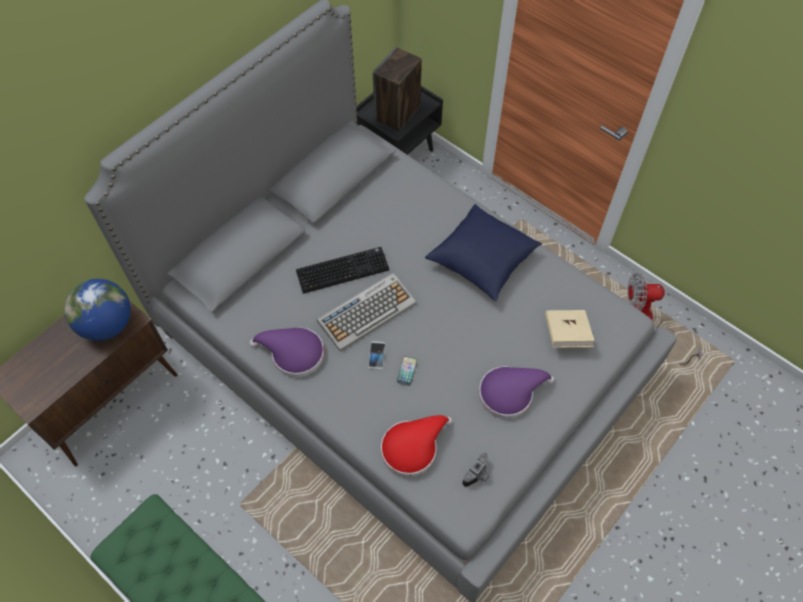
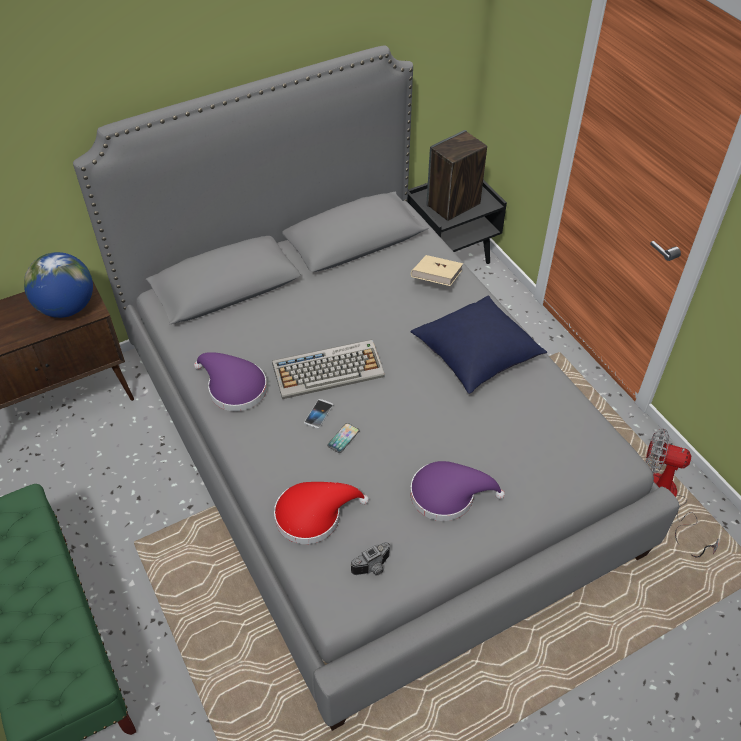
camera: 20 degrees right, 10 degrees down
(343, 269) = (323, 324): keyboard -> none
(566, 335) = (540, 455): beige book -> beige book (436, 280)

